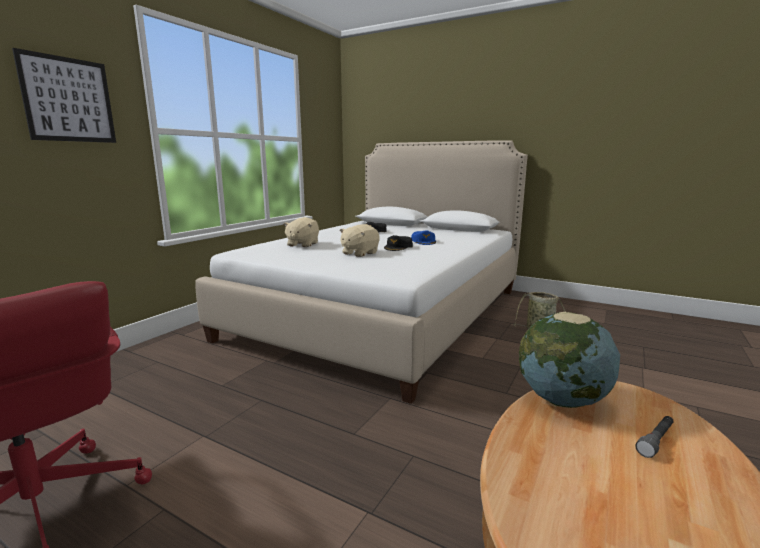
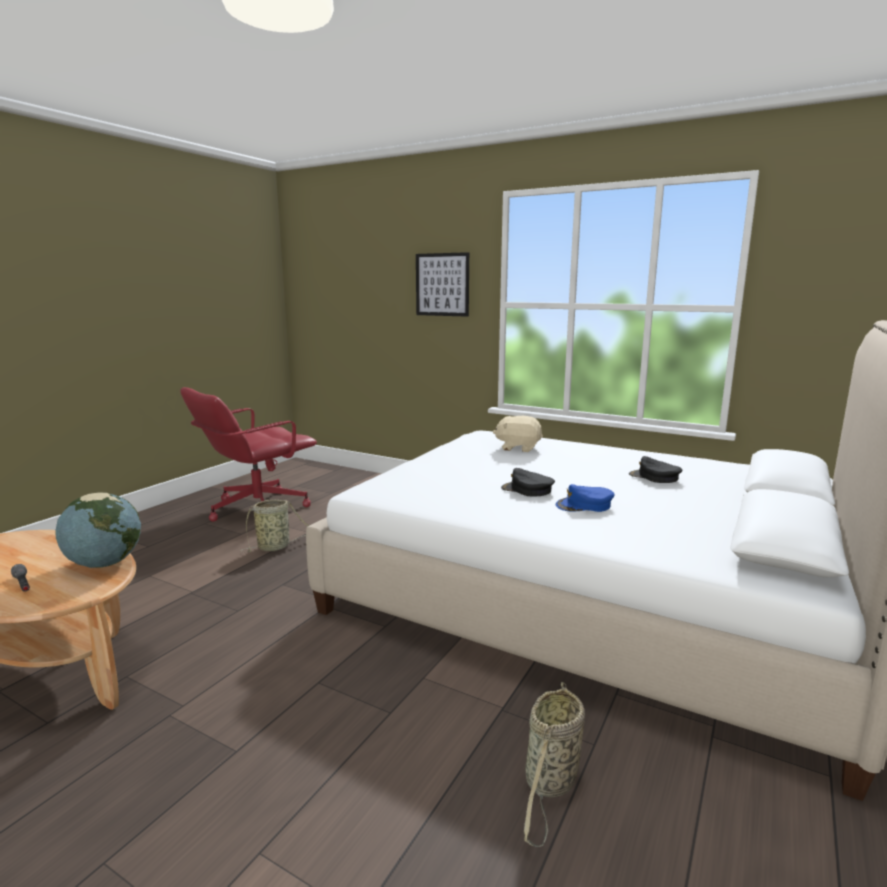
camera: 90 degrees right, 0 degrees up
(242, 457) = (276, 547): none -> basket
(359, 253) = (482, 472): beige plush toy -> none

